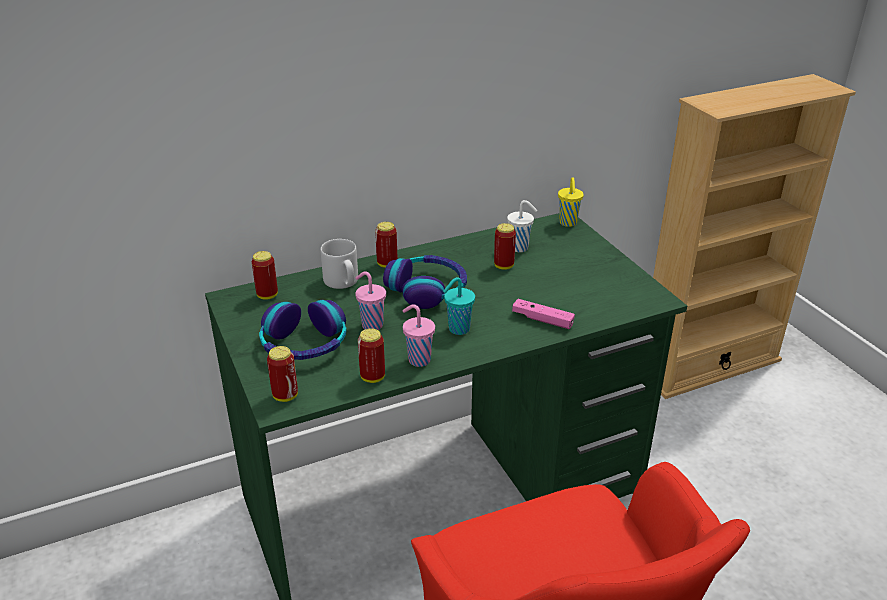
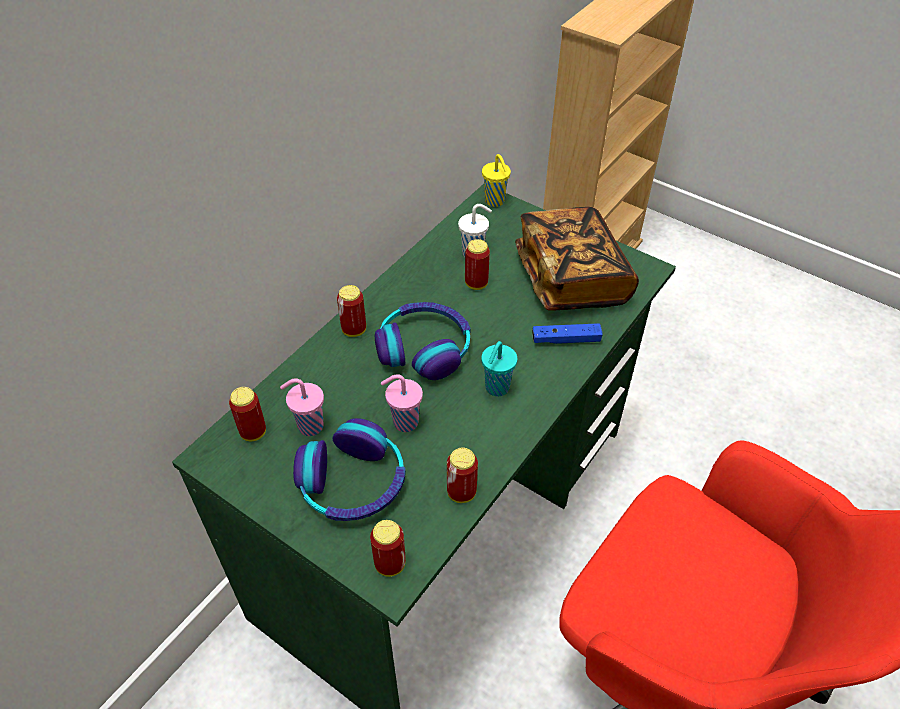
camera: 30 degrees left, 15 degrees up
(342, 282) = (325, 376): grey mug -> none
(418, 360) = (488, 447): pink cup -> pink cup (309, 426)
(542, 320) = (566, 339): pink game controller -> blue game controller
(584, 286) = (571, 279): none -> book

